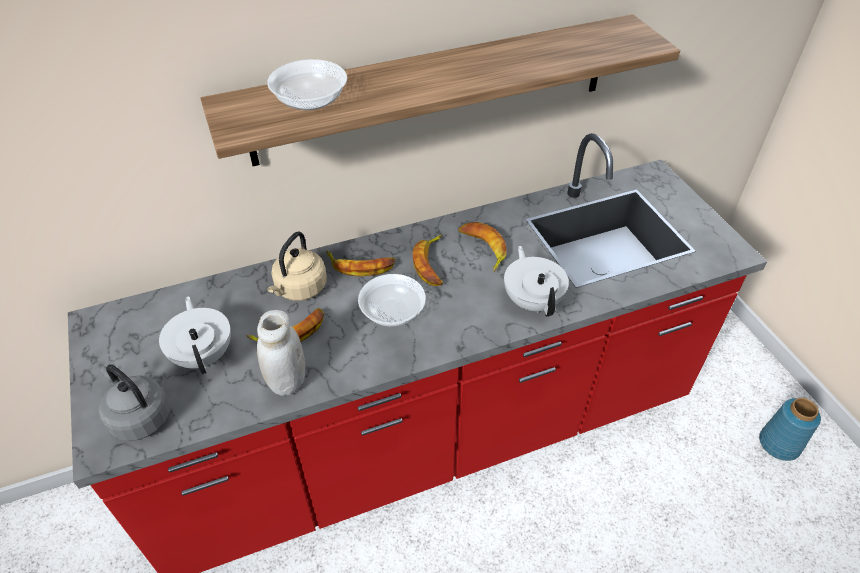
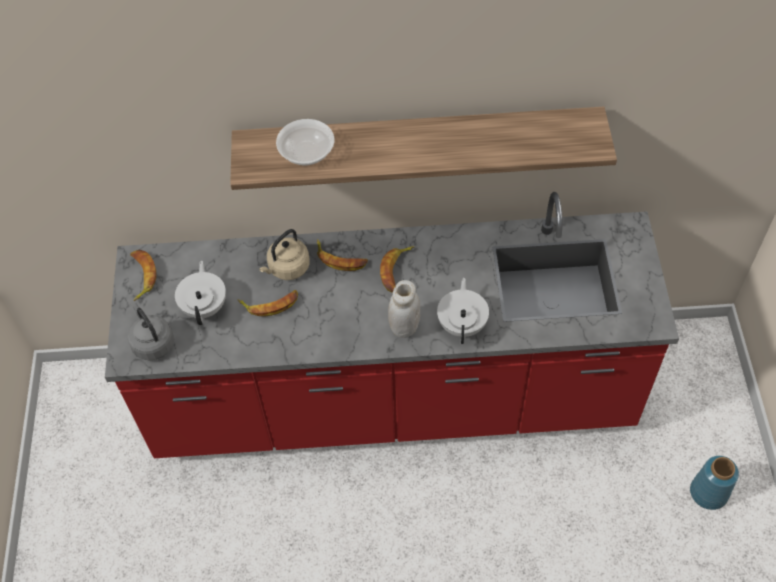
camera: 20 degrees right, 10 degrees up
(287, 381) = (257, 343): white jar -> white jar (404, 327)
(392, 312) = (350, 306): bowl -> none
(482, 248) = (443, 266): banana -> banana (141, 276)

